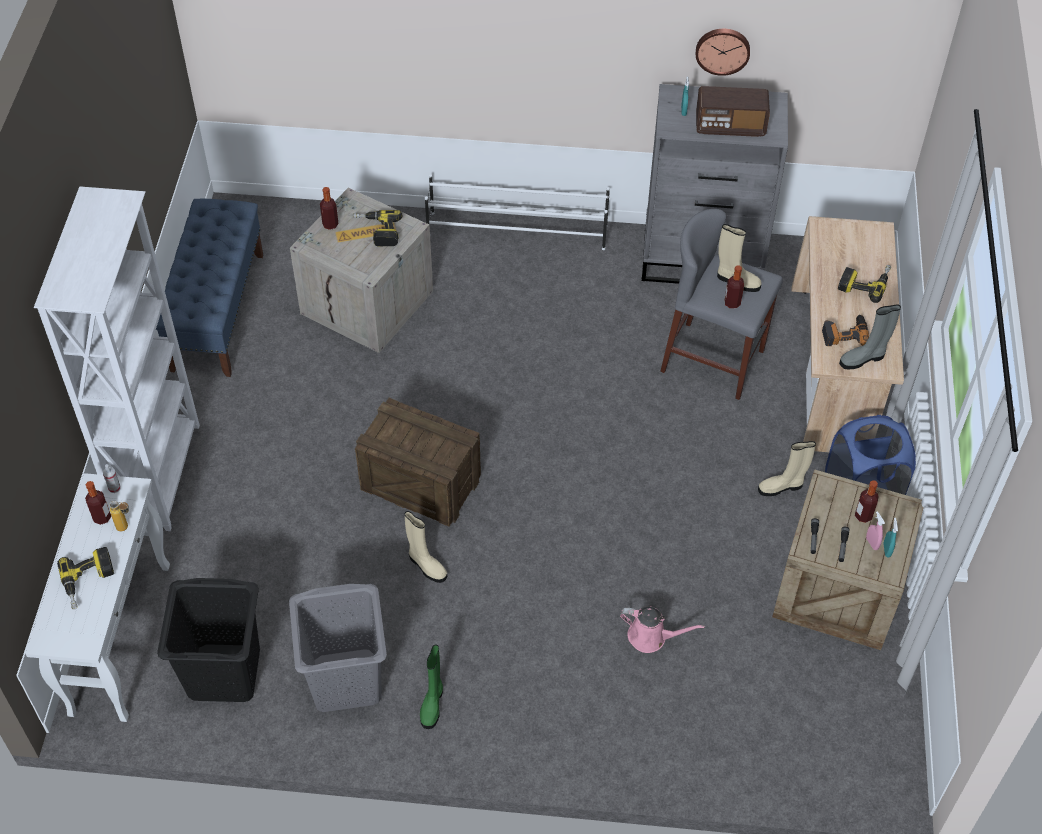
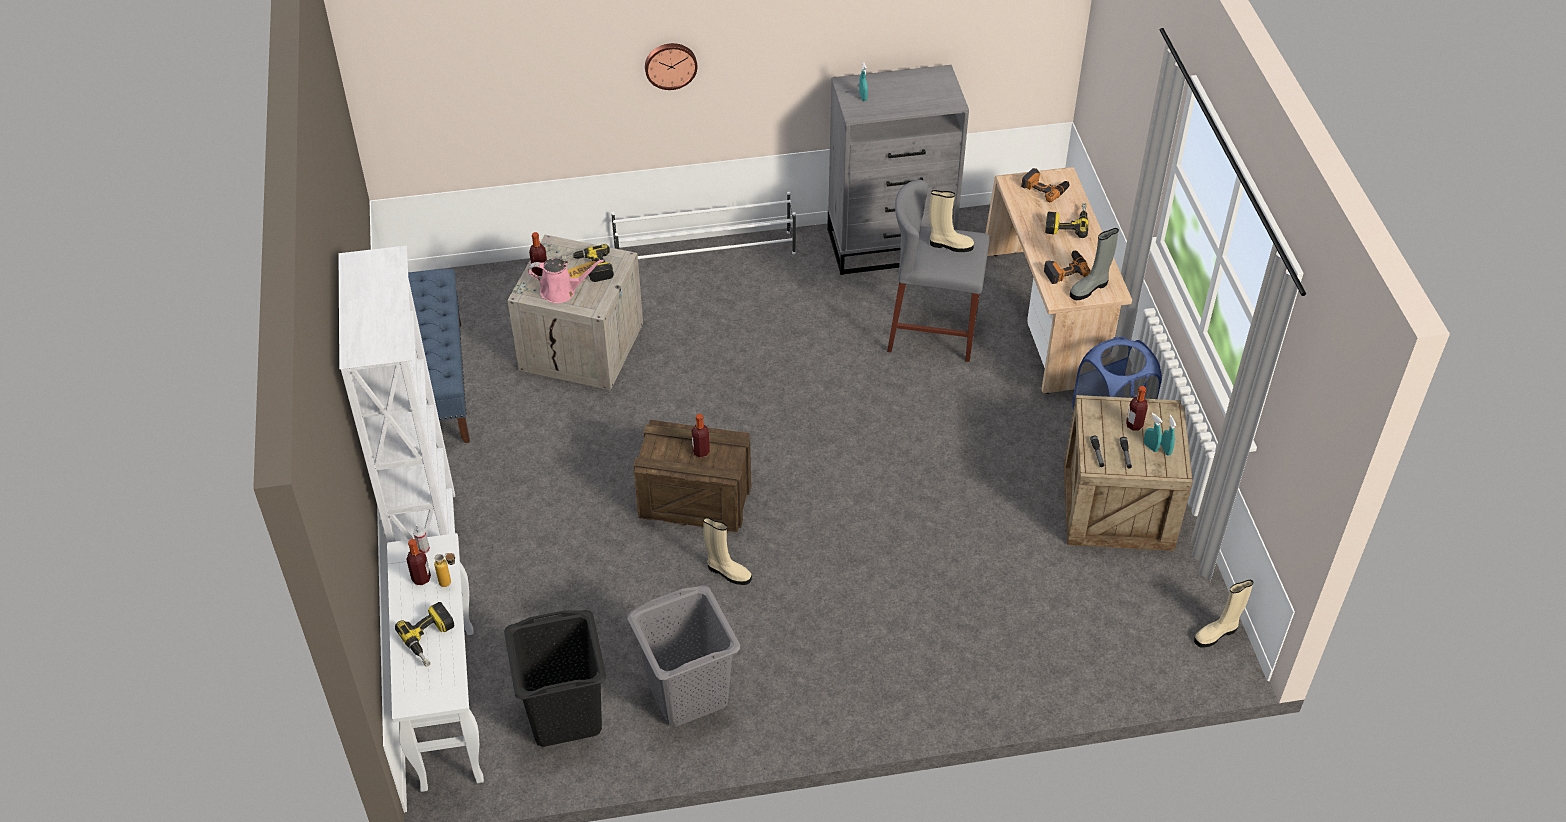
camera: 15 degrees left, 5 degrees down
(432, 704) = (779, 695): green boot -> none
(651, 637) = (963, 587): pink watering can -> pink watering can (561, 291)
(722, 50) = (886, 34): wall clock -> wall clock (670, 64)
(730, 126) = (910, 102): radio -> none
(732, 303) = (952, 265): bottle -> bottle (701, 452)
(781, 487) = (1035, 429): beige boot -> beige boot (1217, 634)
(855, 239) = (1045, 188): none -> power drill
(872, 543) = (1150, 447): pink spray bottle -> turquoise spray bottle

